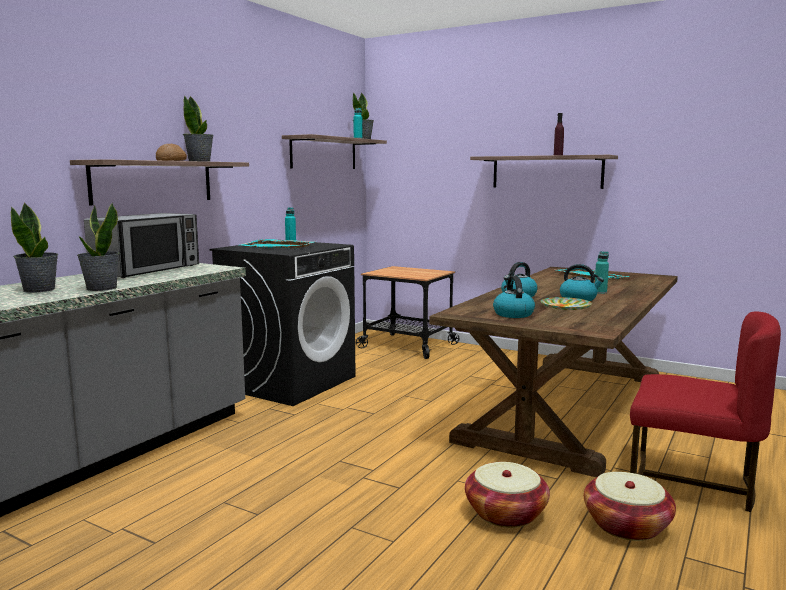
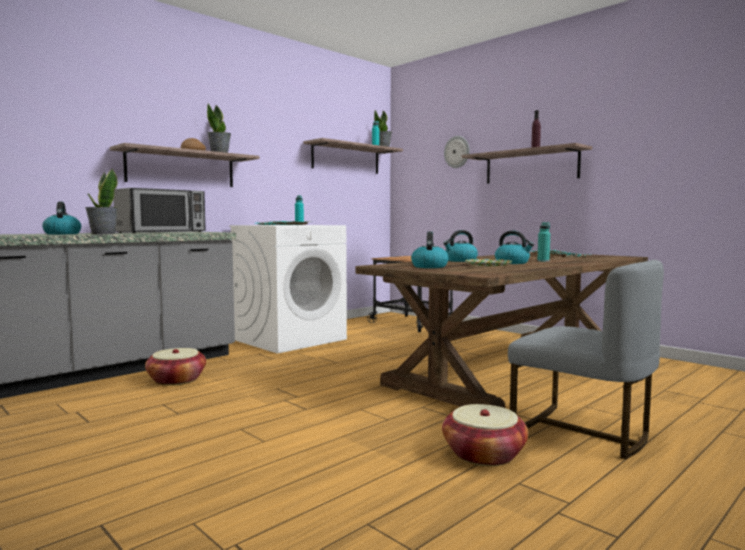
camera: 15 degrees right, 5 degrees down
(39, 290) = (62, 234): potted plant -> kettle
(289, 382) = (290, 339): black washing machine -> white washing machine
(455, 148) = (457, 152): none -> wall clock
(505, 513) = (378, 434): basket -> basket (176, 380)
(691, 484) = (582, 432): red chair -> grey chair

